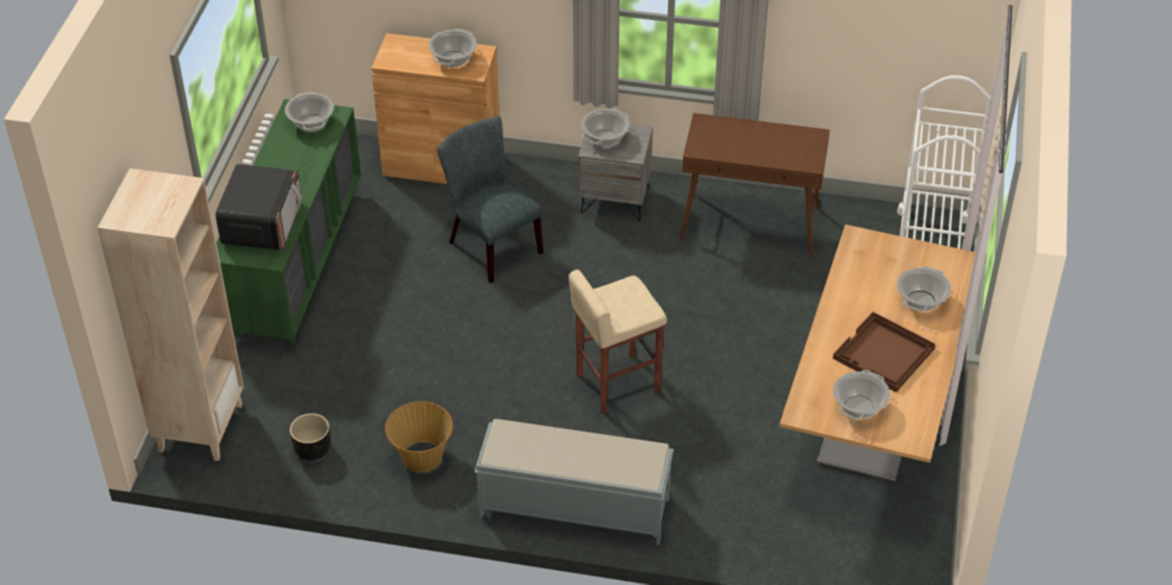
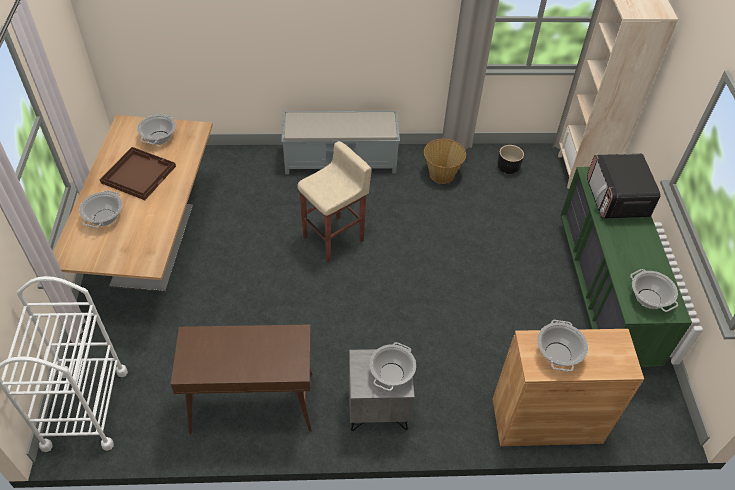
camera: 165 degrees right, 5 degrees up
(490, 245) = (466, 339): grey chair -> none

